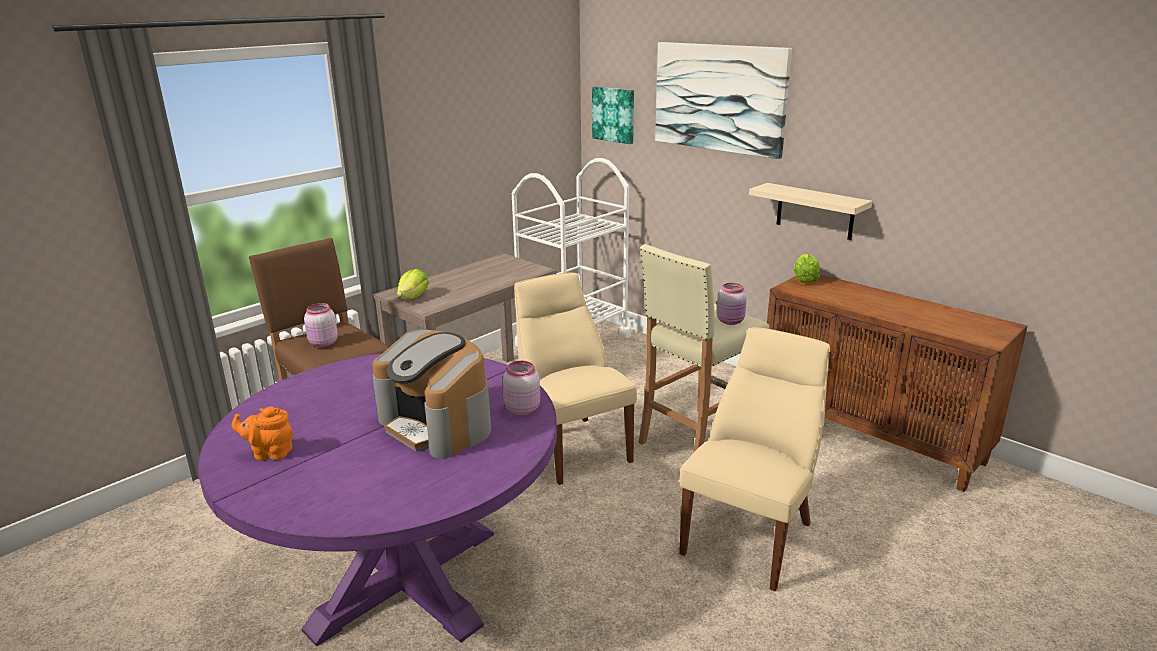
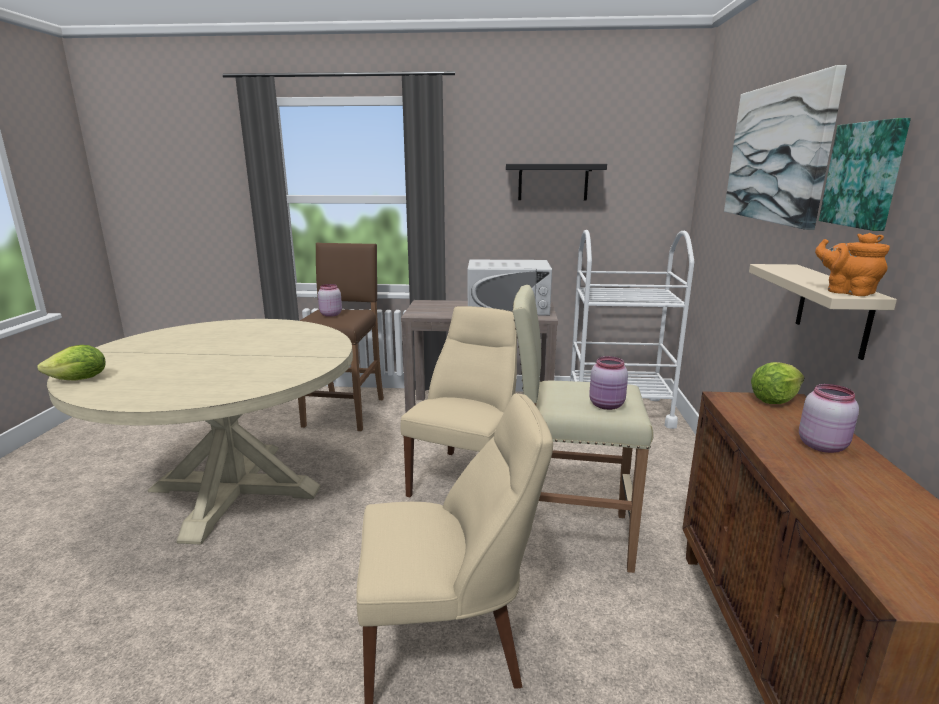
camera: 50 degrees right, 5 degrees down
(270, 453) = (152, 343): orange teapot -> orange teapot (846, 292)
(405, 579) = (235, 489): purple dining table -> beige dining table
(414, 297) = (425, 307): lettuce -> lettuce (80, 380)
(437, 425) = (225, 365): coffee machine -> none
(476, 126) = (553, 182): none -> black shelf
(488, 272) = (508, 308): none -> white microwave
(522, 409) = (276, 379): pink jar -> pink jar (822, 445)
(614, 114) = (710, 185): picture -> picture (865, 175)

